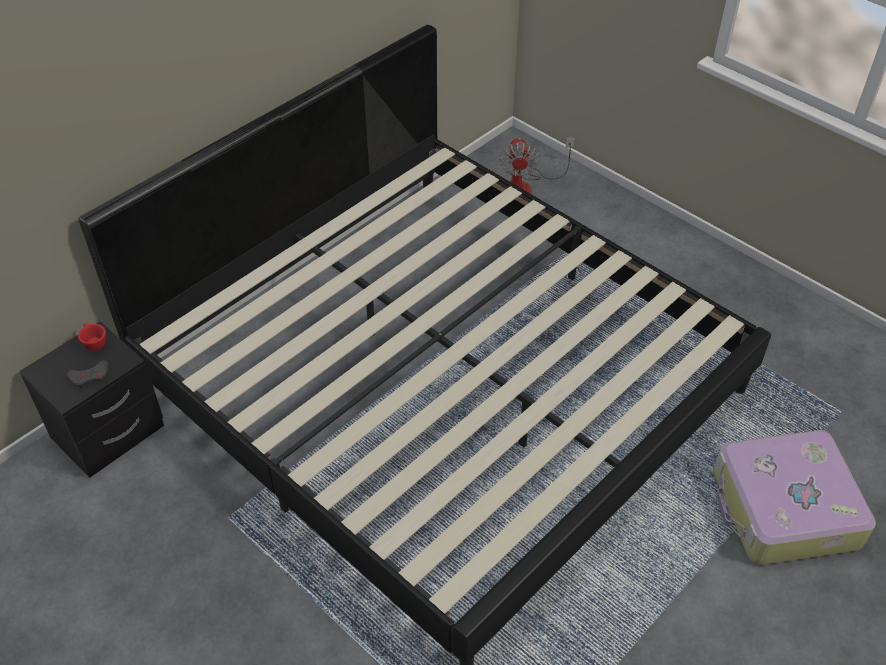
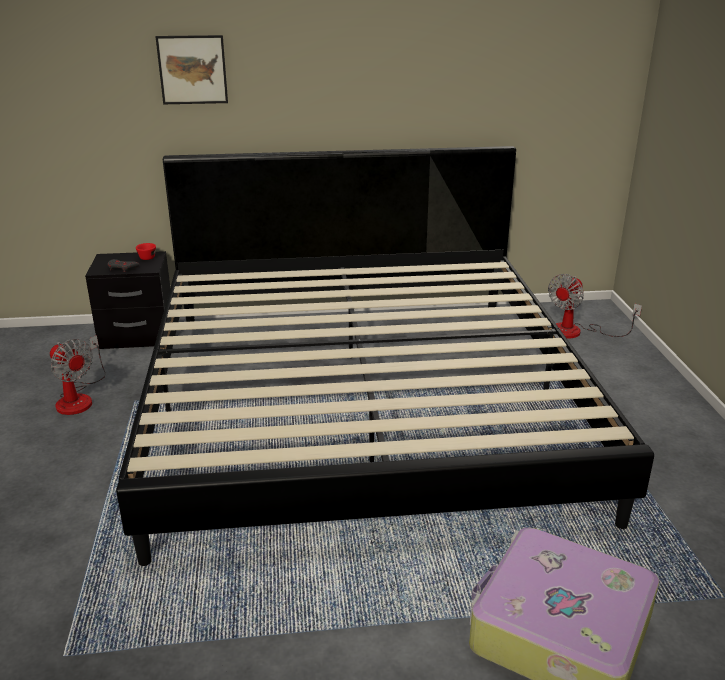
camera: 40 degrees right, 20 degrees down
(86, 98) = (192, 70): none -> picture
(162, 553) = (79, 398): none -> fan

